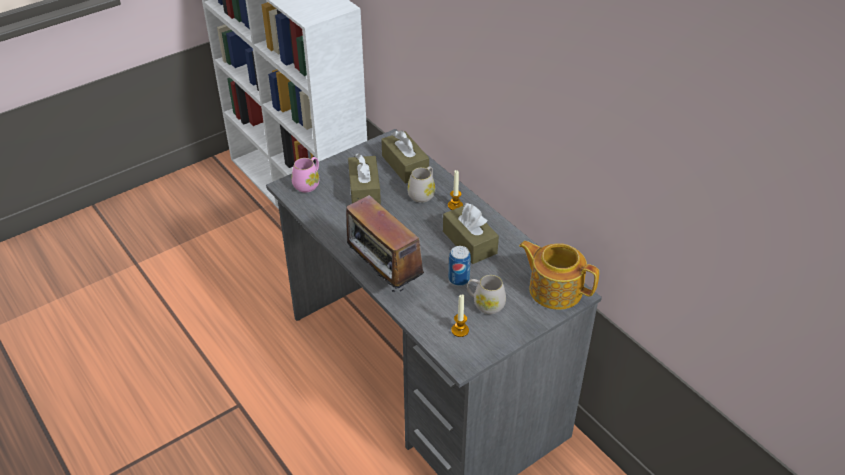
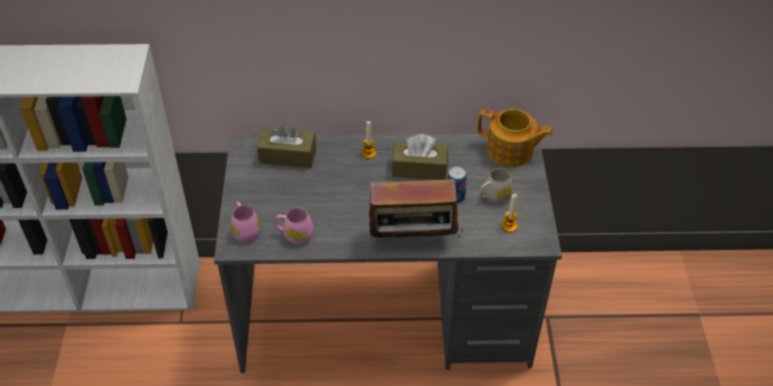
camera: 55 degrees left, 5 degrees up
(327, 210) = (295, 235): none -> pink mug
(364, 190) = (293, 197): brown tissue box -> none
(423, 193) = (335, 164): white mug -> none
(554, 289) = (510, 151): teapot -> teapot turned 135 degrees counterclockwise

